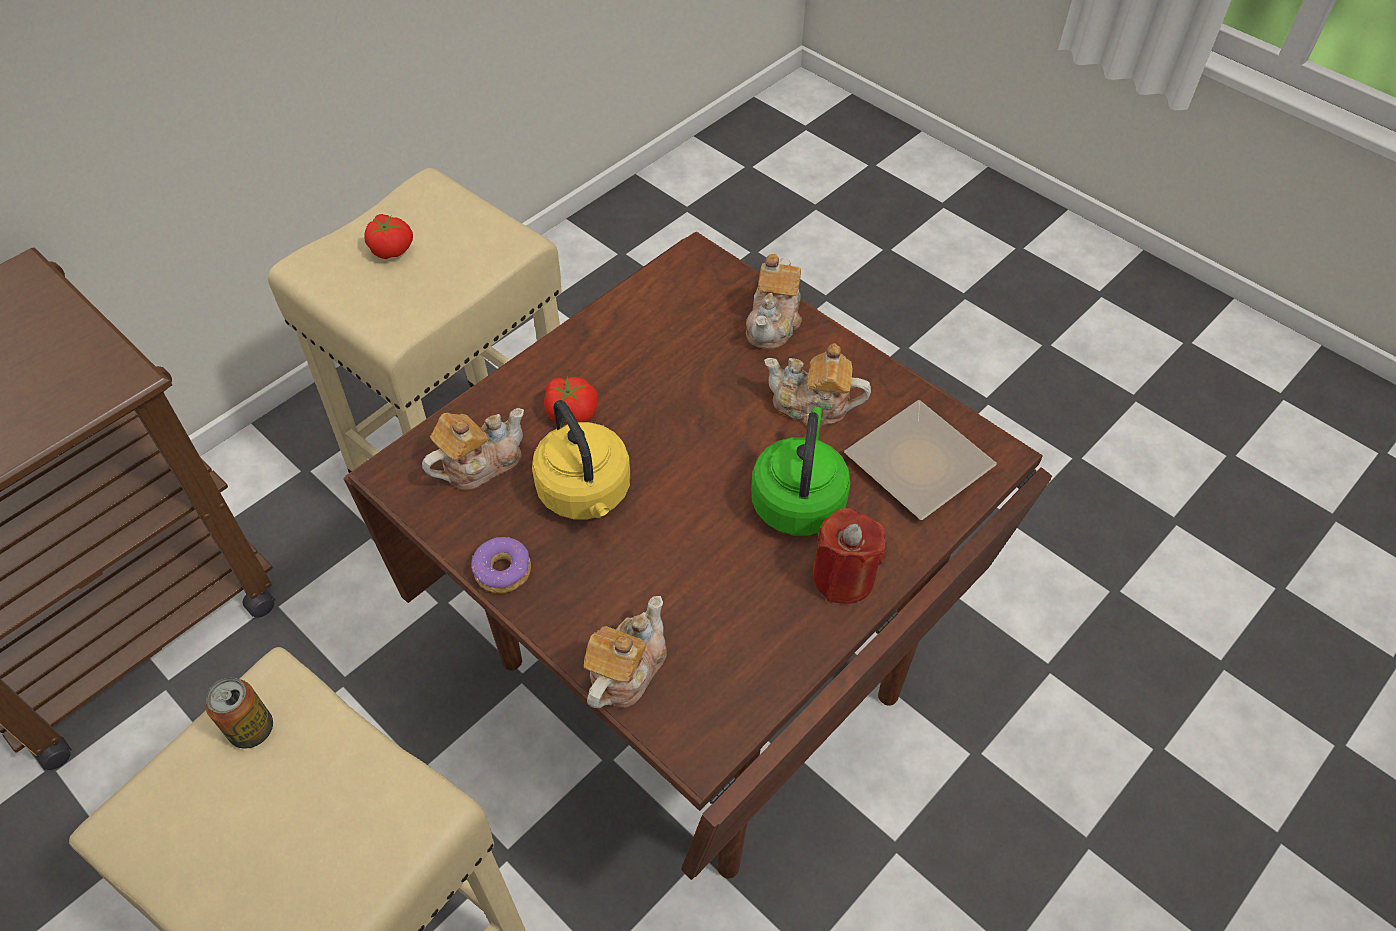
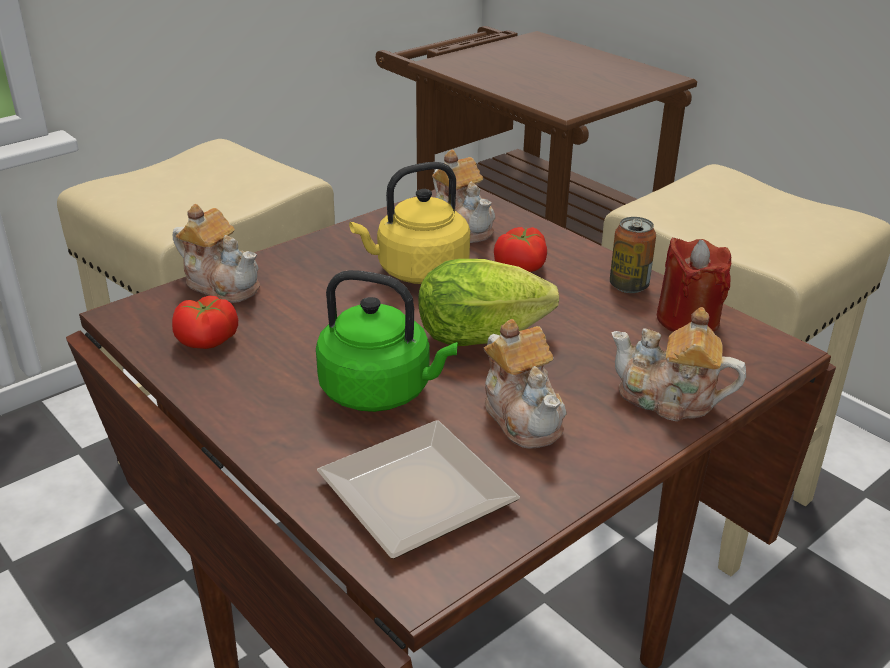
camera: 95 degrees right, 20 degrees down
(251, 729) = (263, 174): can -> can (628, 286)
(392, 248) = (755, 208): tomato -> tomato (208, 341)
(503, 571) = (345, 235): donut -> none
(701, 432) = (488, 336): none -> lettuce
(812, 406) = (523, 416): teapot -> teapot turned 135 degrees clockwise
(843, 577) = (267, 412): red candle -> red candle (687, 320)

